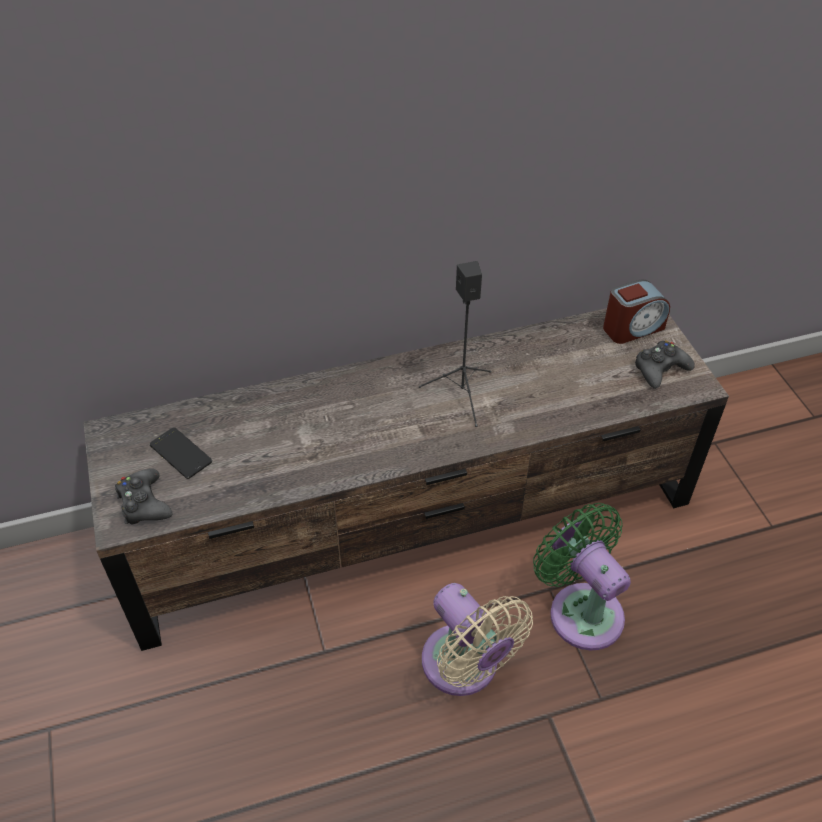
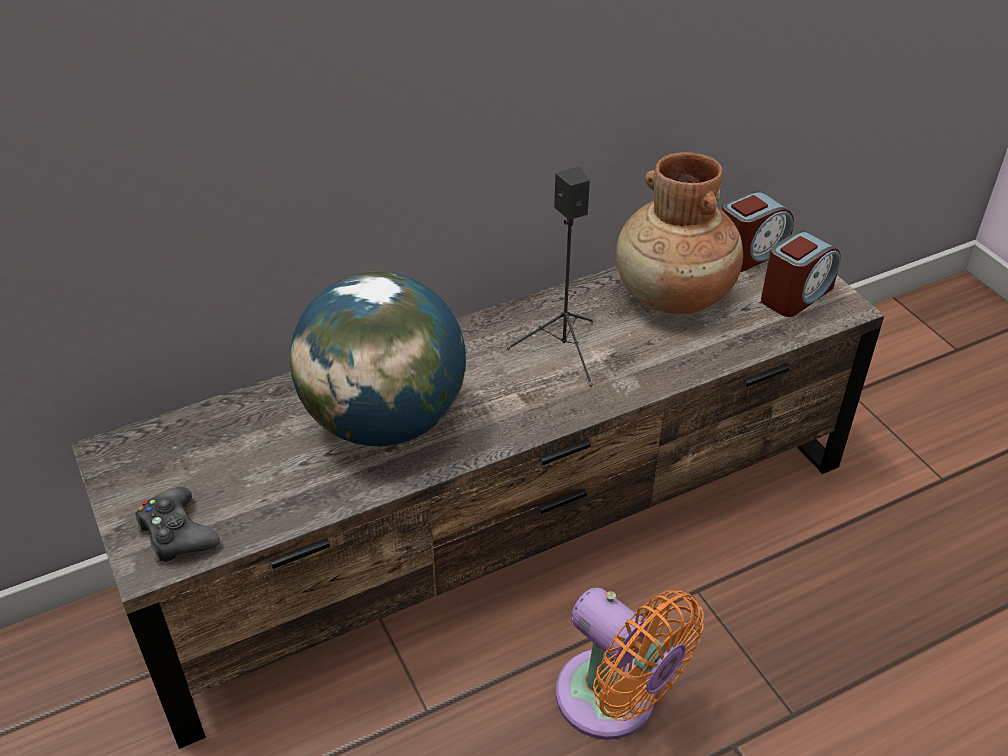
camera: 10 degrees left, 5 degrees down
(181, 453) = (214, 465): phone -> none
(312, 433) = (384, 419): none -> globe
(465, 667) = (614, 702): beige fan -> orange fan
(560, 358) = (673, 296): none -> brown vase
(581, 609) = (742, 609): green fan -> none
(660, 369) = (795, 295): black game controller -> alarm clock

